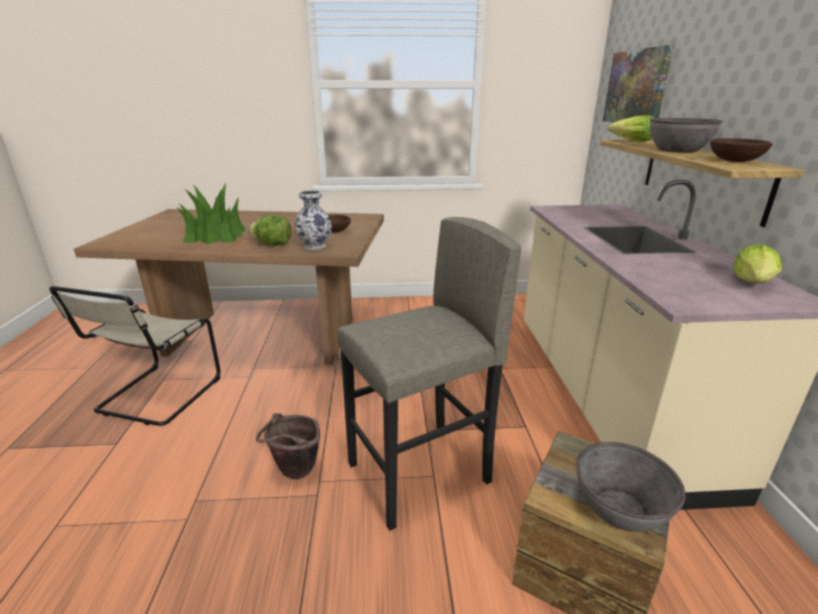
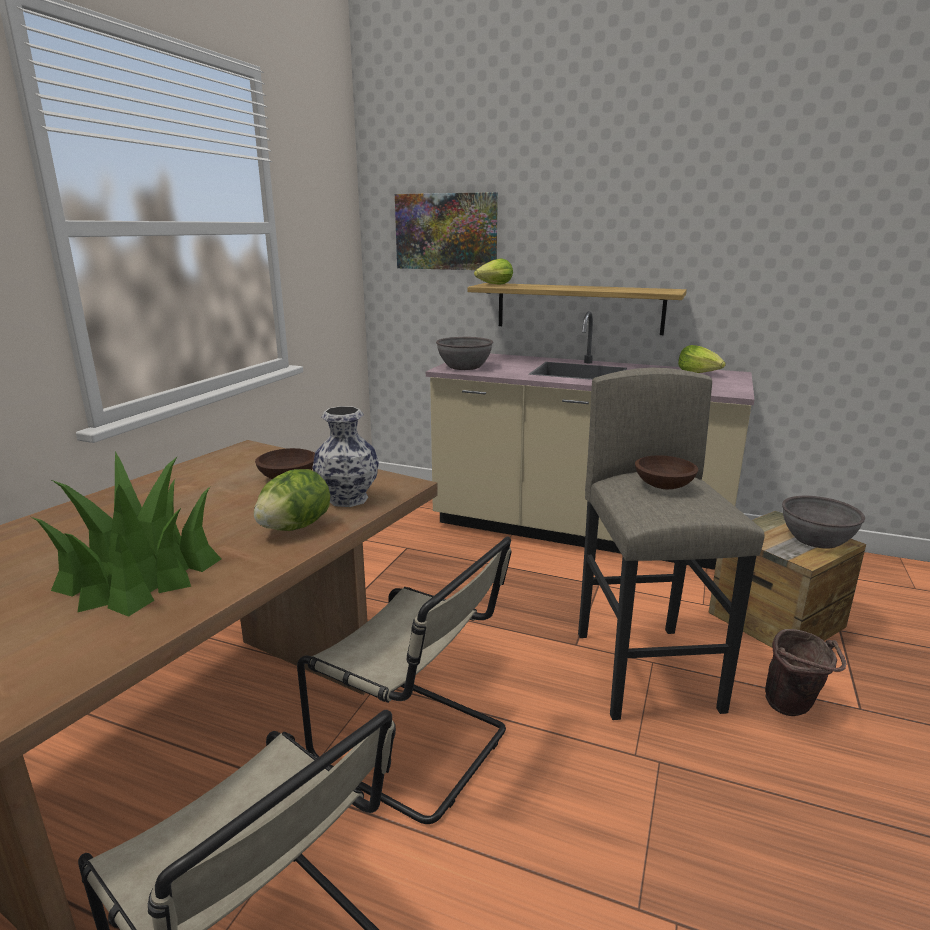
camera: 65 degrees left, 5 degrees down
(291, 393) = (417, 748): none -> beige chair
(294, 473) = (612, 776): brown bucket -> brown bucket (793, 709)
(677, 150) = (570, 287): grey bowl -> grey bowl (464, 367)
(736, 161) = (641, 289): brown bowl -> brown bowl (664, 485)

